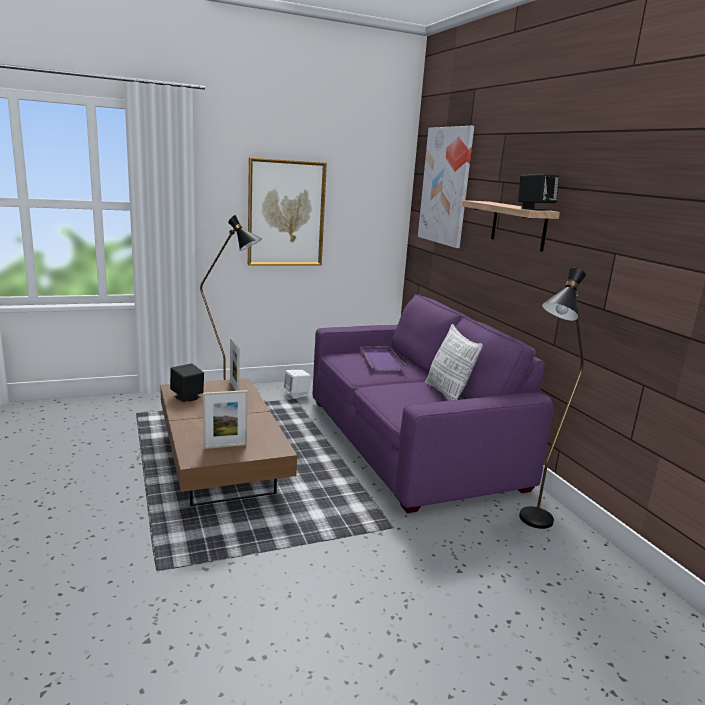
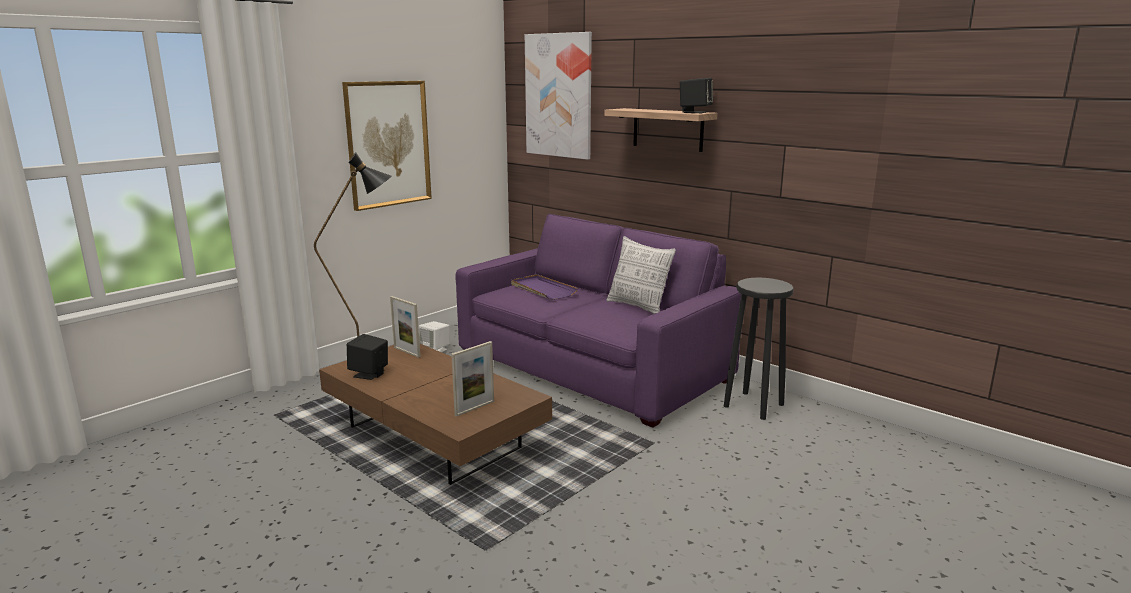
camera: 25 degrees left, 0 degrees up
(531, 524) = (754, 405): black floor lamp -> black stool

